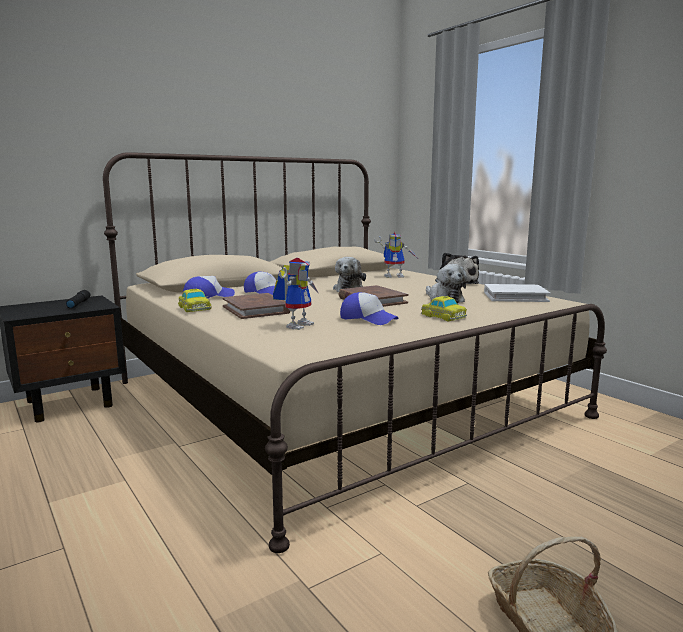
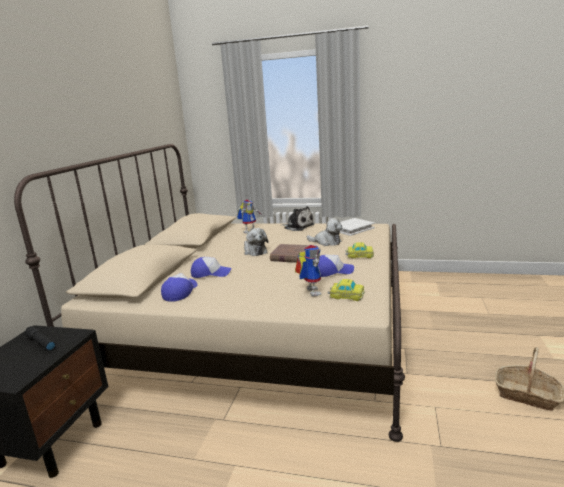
camera: 40 degrees left, 5 degrees up
(194, 308) = (201, 305): toy car -> toy car (346, 295)
(256, 309) = (249, 289): brown book -> none

